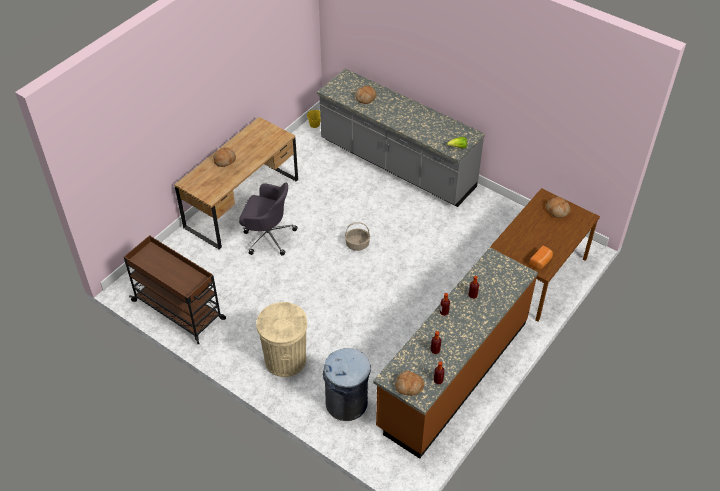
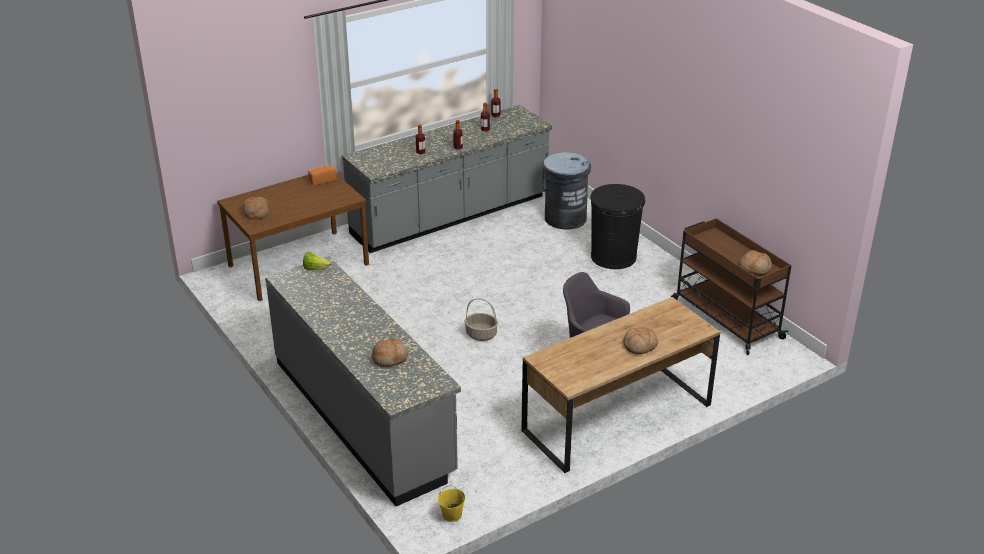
camera: 160 degrees left, 15 degrees down
(285, 359) = (613, 257): beige trash can -> black trash can
(409, 386) = (523, 117): bread -> bread (755, 268)
(452, 373) = (451, 216): brown counter -> grey counter

